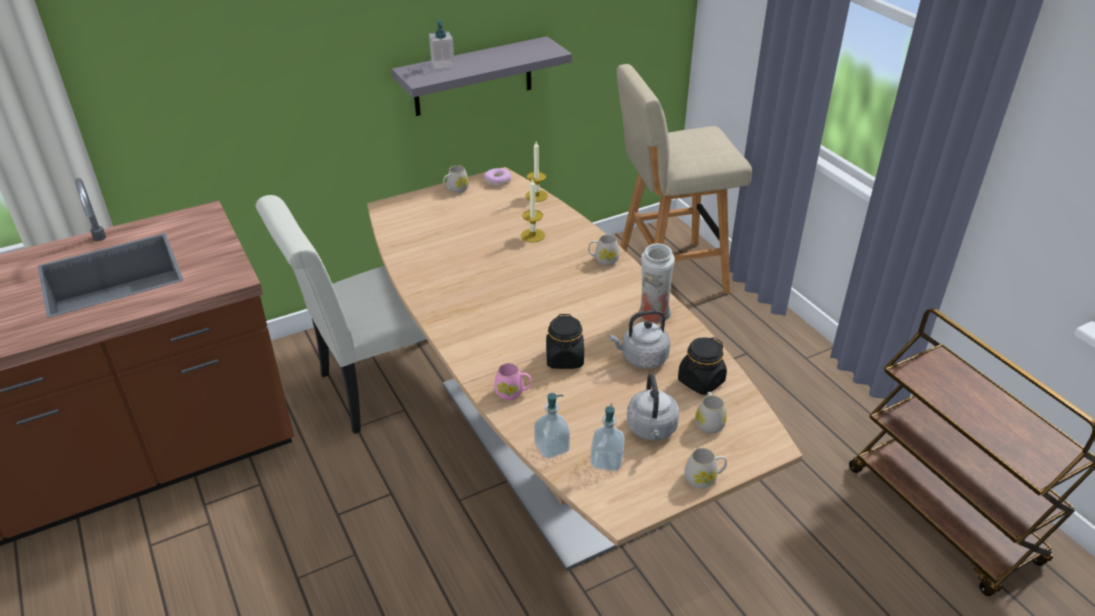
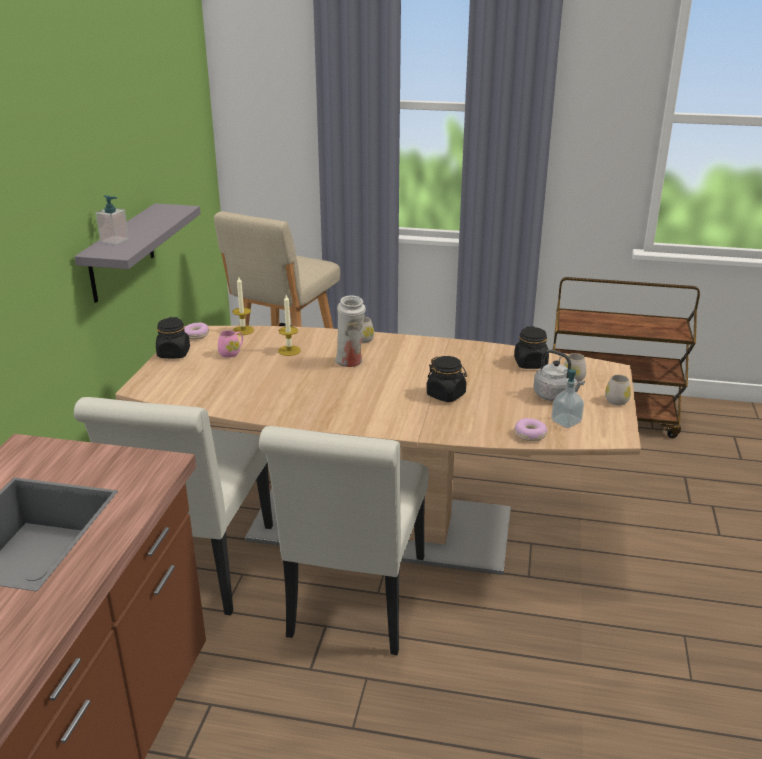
camera: 50 degrees left, 10 degrees down
(430, 496) = (355, 605): none -> white chair
(455, 190) = (174, 353): white mug -> black jar
(513, 392) = (455, 426): pink mug -> pink mug (232, 353)
(551, 447) = (530, 435): soap dispenser -> donut
(641, 358) = (483, 371): grey kettle -> none
(653, 315) = (446, 350): white vase -> white vase (350, 362)

